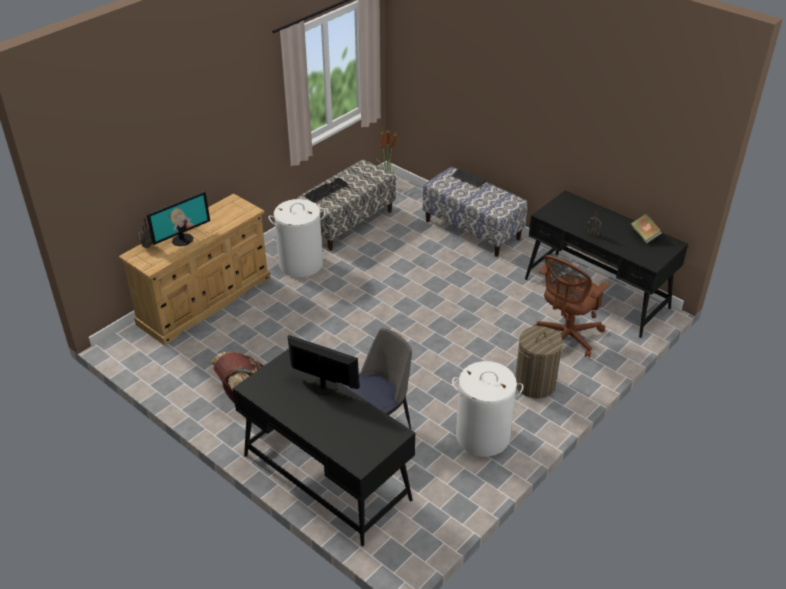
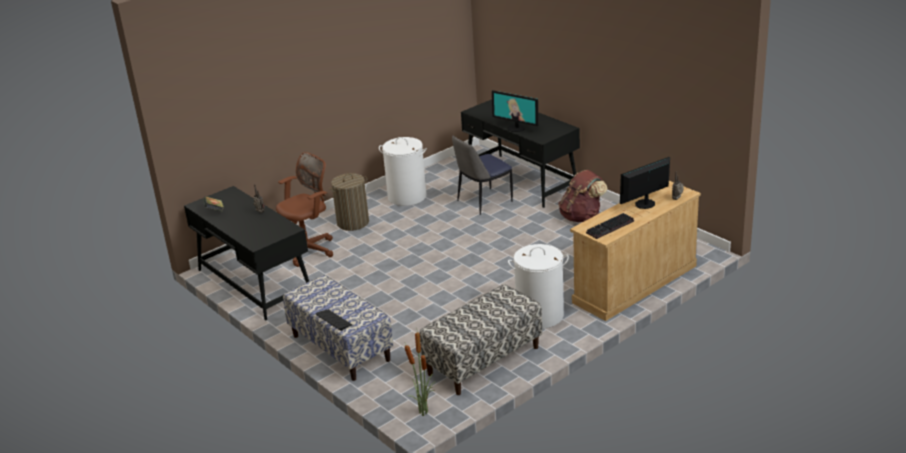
camera: 170 degrees left, 10 degrees down
(326, 190) = (505, 310): keyboard -> keyboard (610, 228)

